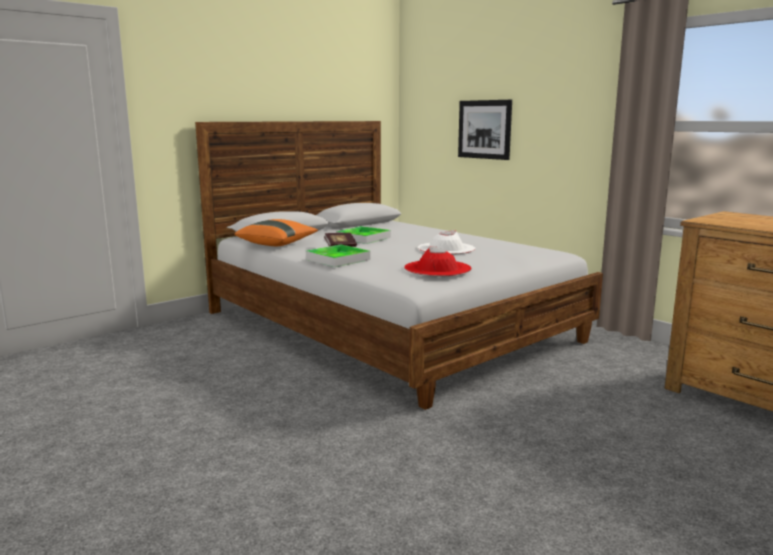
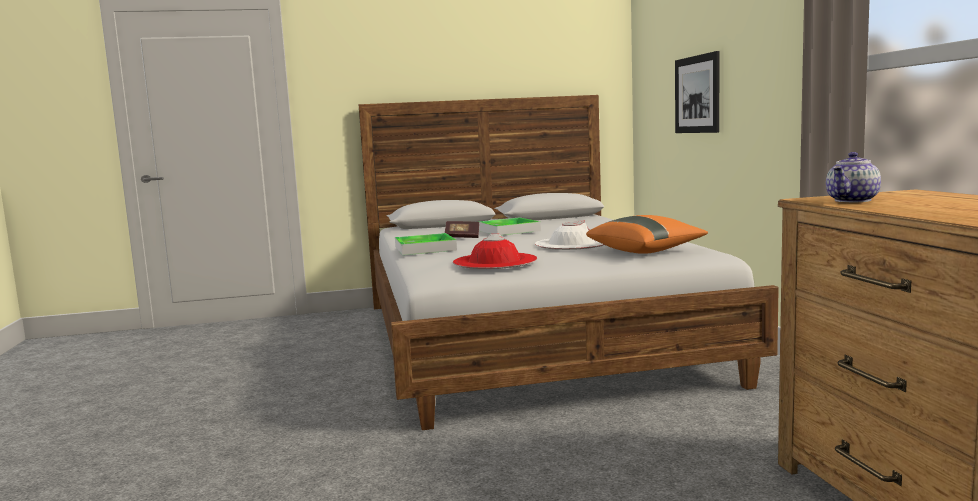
camera: 30 degrees right, 5 degrees down
(277, 244) = (410, 233): orange pillow -> orange pillow (646, 251)
(730, 222) = (853, 200): none -> teapot

